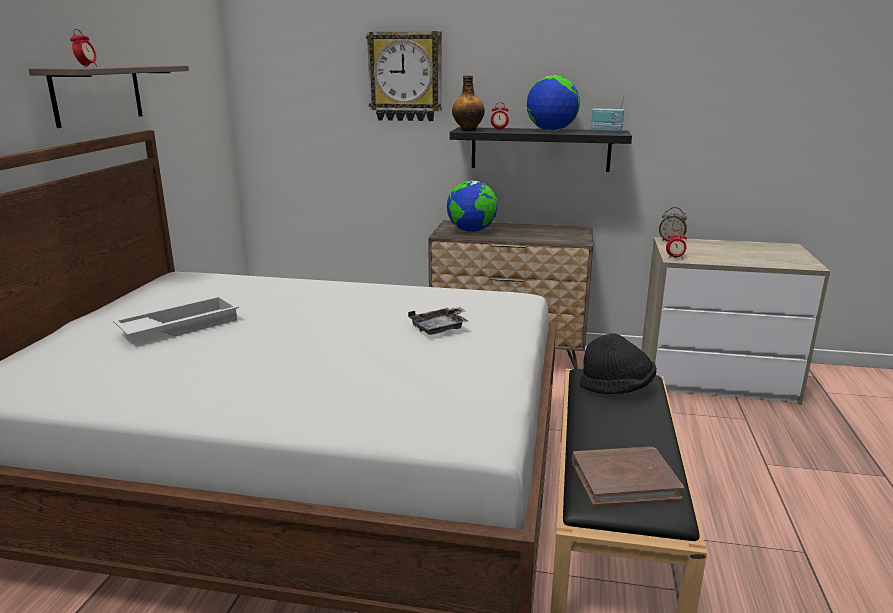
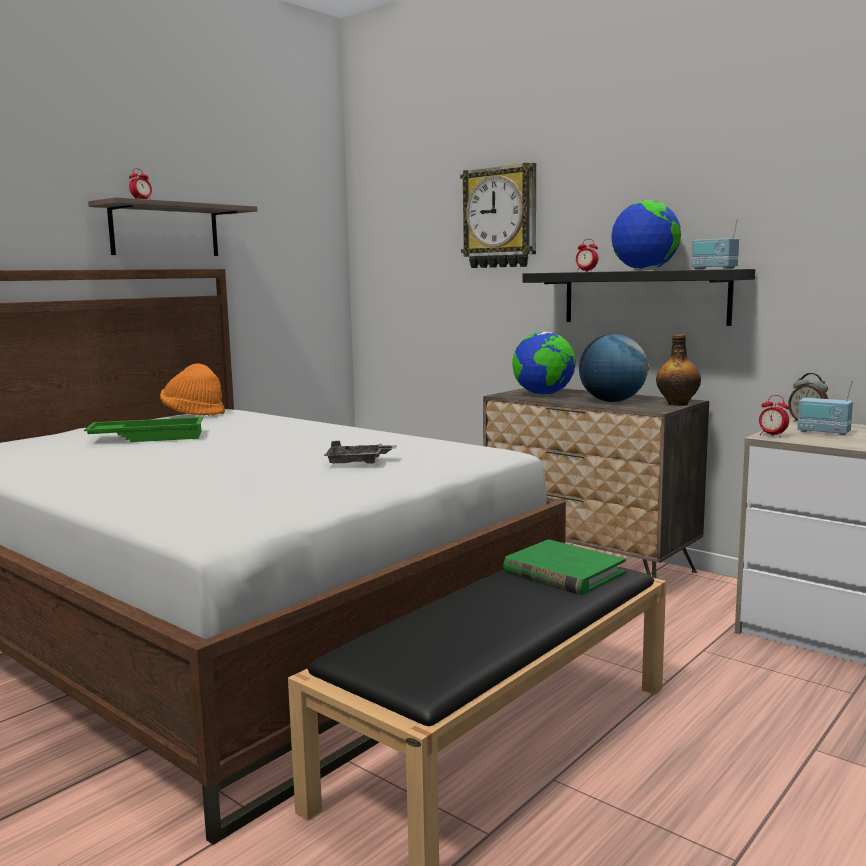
camera: 30 degrees right, 10 degrees down
(163, 285) = (193, 414): none -> orange hat
(180, 326) = (148, 437): white tray -> green tray
(468, 130) = (548, 272): bottle -> bottle (677, 404)
(534, 235) = (612, 401): none -> globe
(616, 388) = (563, 573): black hat -> green book
(624, 480) = (419, 647): brown book -> none
(696, 250) = (823, 432): none -> radio

